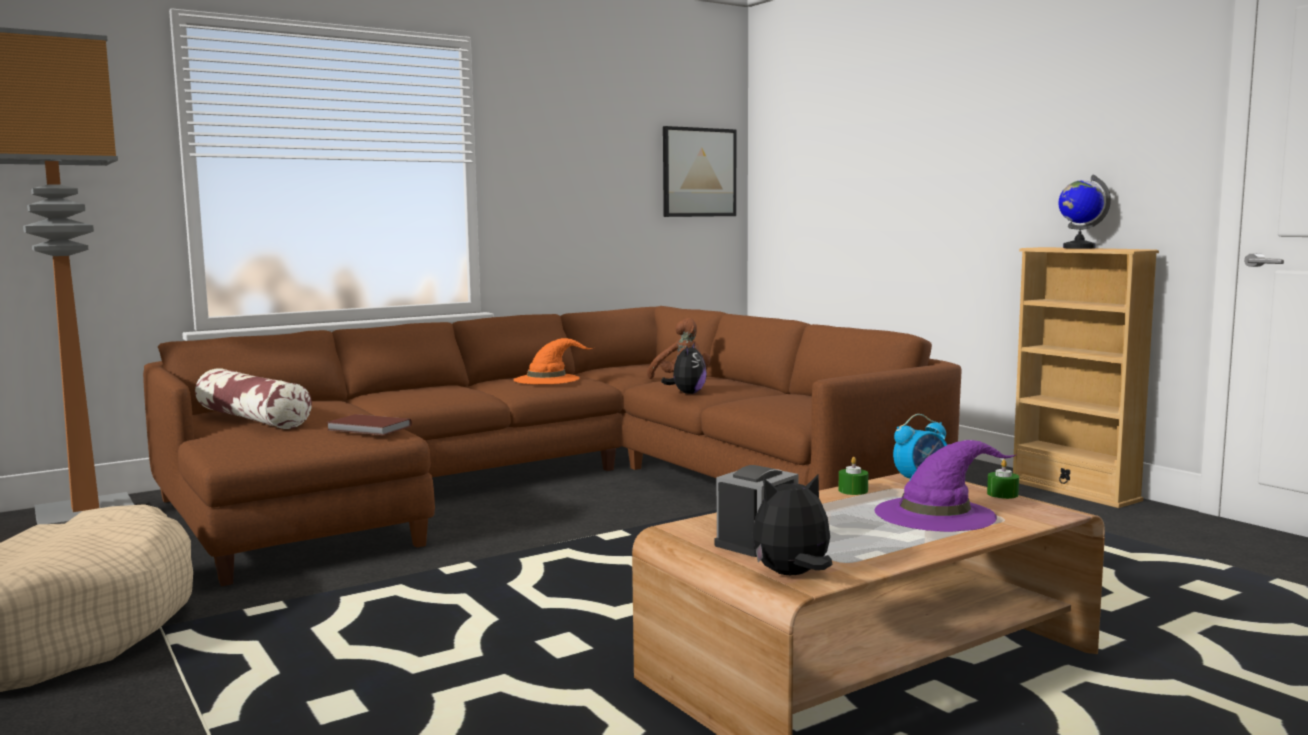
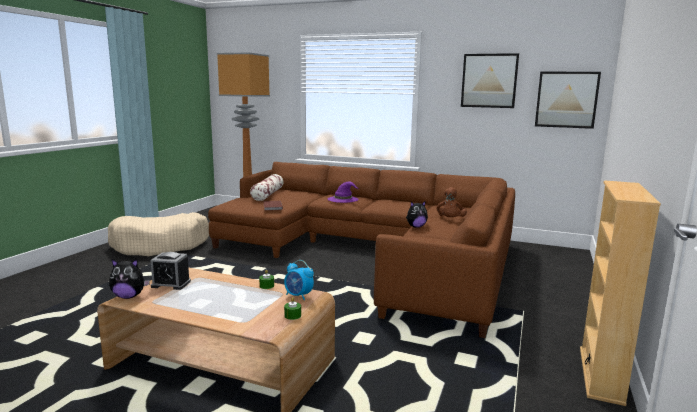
camera: 55 degrees right, 5 degrees up
(548, 379) = (396, 204): orange hat -> none
(593, 139) = (489, 81): none -> picture
(792, 575) = (129, 296): plush toy -> plush toy turned 135 degrees clockwise
(936, 513) = (240, 307): purple hat -> purple hat (343, 199)
(1078, 248) = (627, 188): globe -> none

